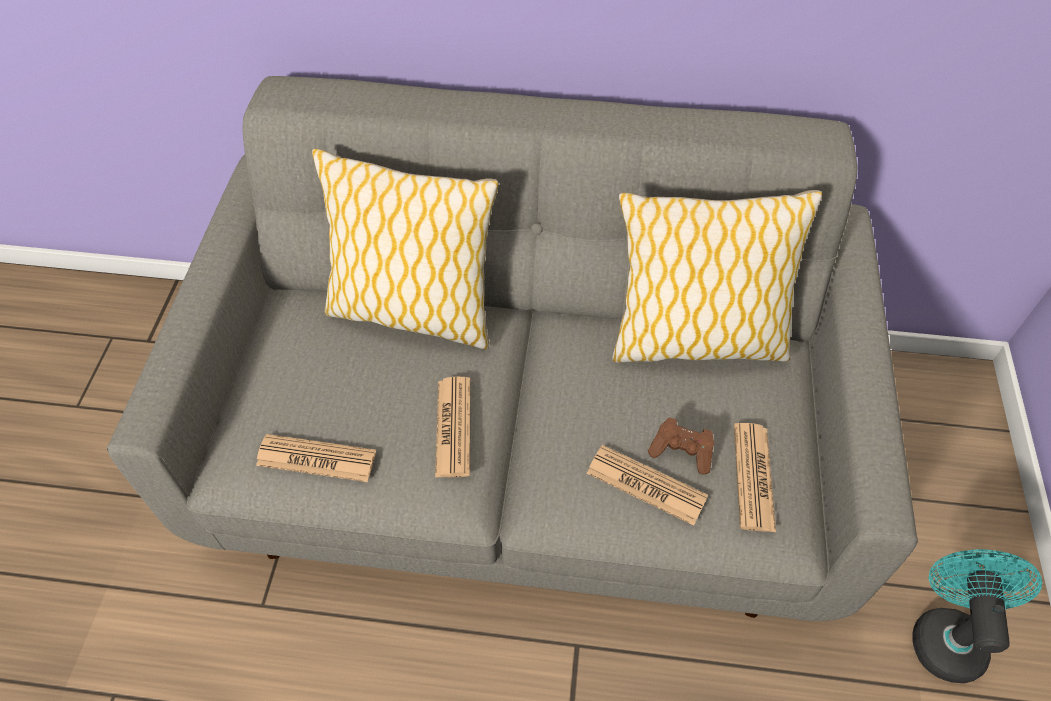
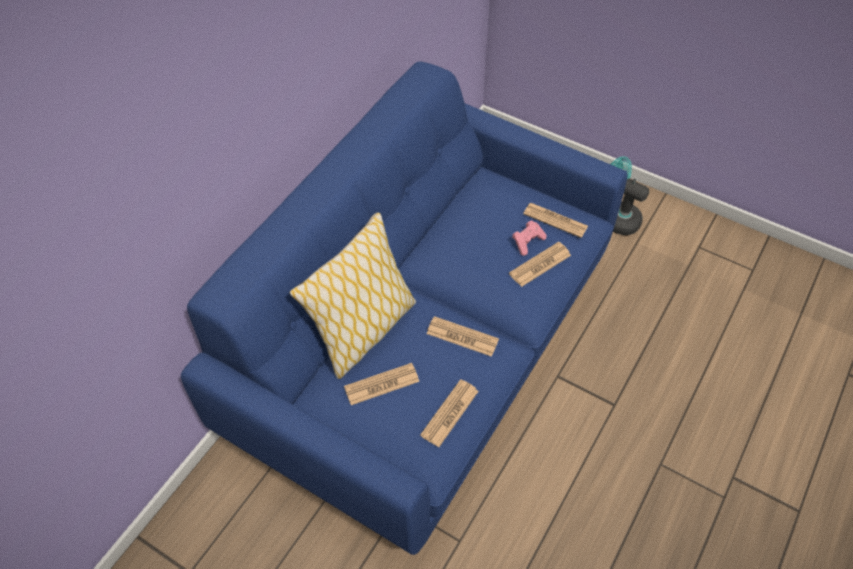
camera: 65 degrees left, 0 degrees up
(333, 362) = (381, 384): none -> newspaper
(527, 453) = (426, 353): grey sofa -> blue sofa
(682, 451) = (527, 242): brown game controller -> pink game controller
(695, 340) = (460, 207): pillow -> none

